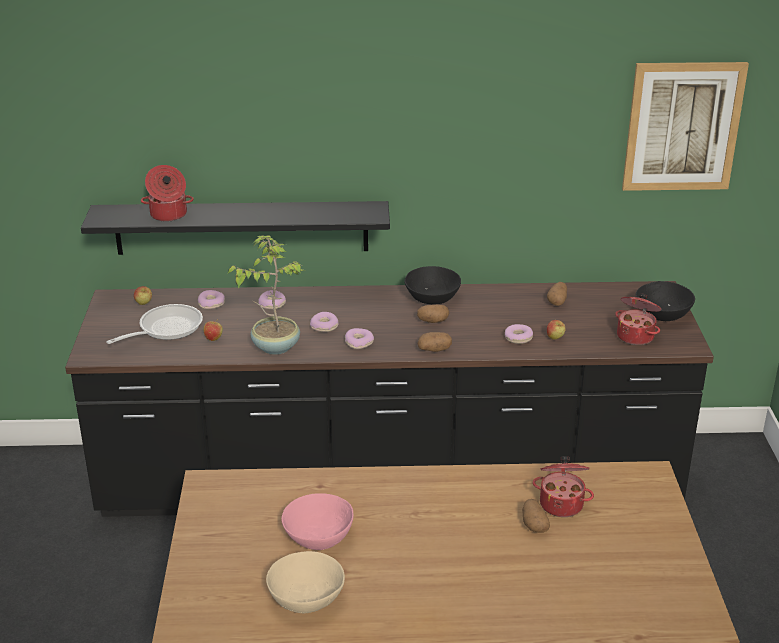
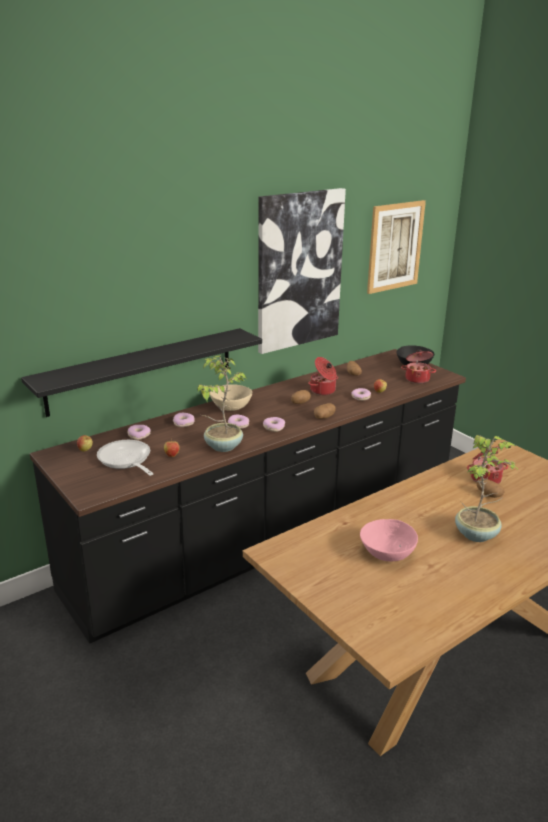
camera: 35 degrees left, 5 degrees down
(165, 329) = (126, 460): frying pan -> frying pan turned 45 degrees counterclockwise
(168, 215) = (98, 368): cooking pot -> cooking pot (323, 391)
(306, 598) = (432, 592): beige bowl -> beige bowl (231, 407)
(432, 298) = (282, 391): black bowl -> none
(446, 563) = (477, 534): none -> potted plant
(490, 139) = (299, 270): none -> picture

